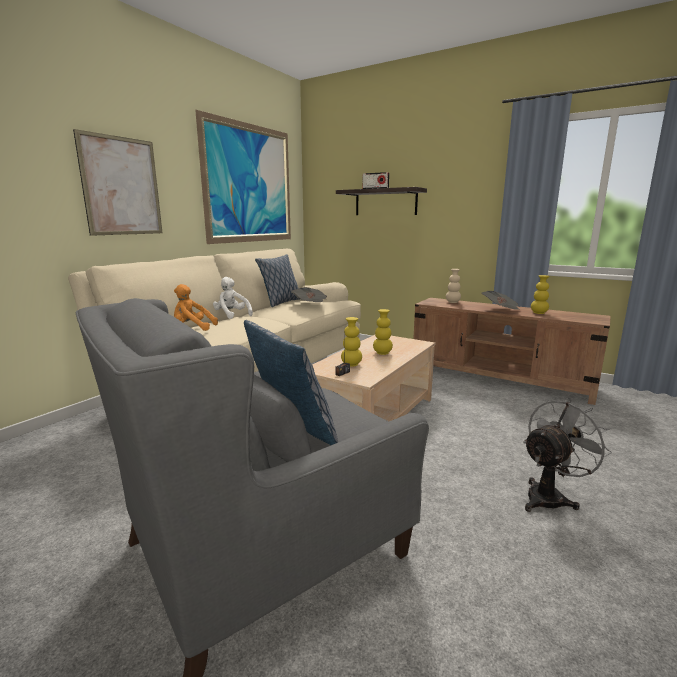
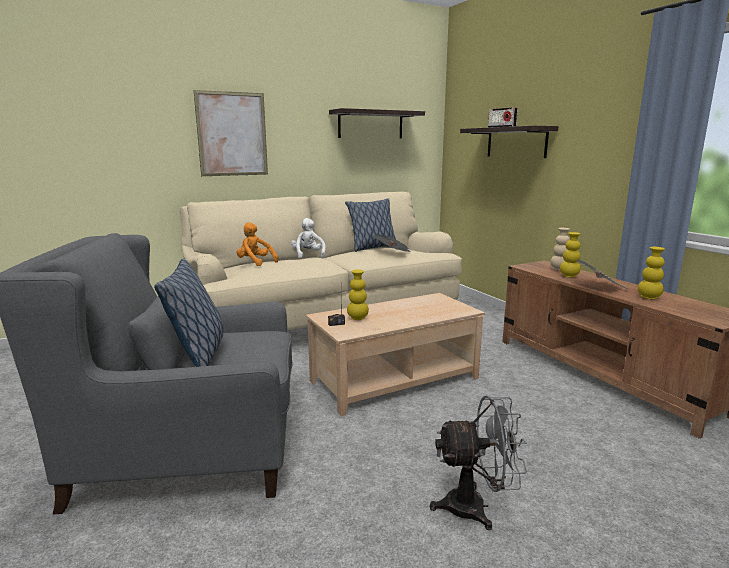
camera: 30 degrees right, 0 degrees up
(250, 184) = (370, 125): picture -> shelf
(382, 353) = (406, 313): yellow vase -> yellow vase (569, 276)

